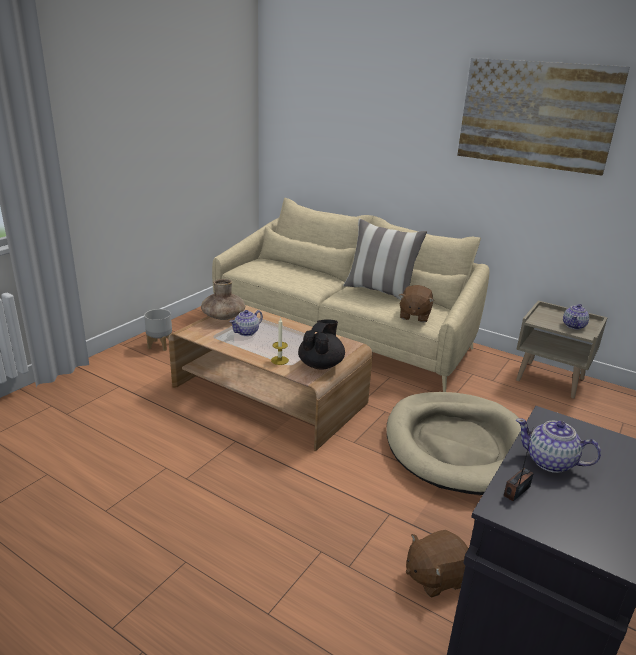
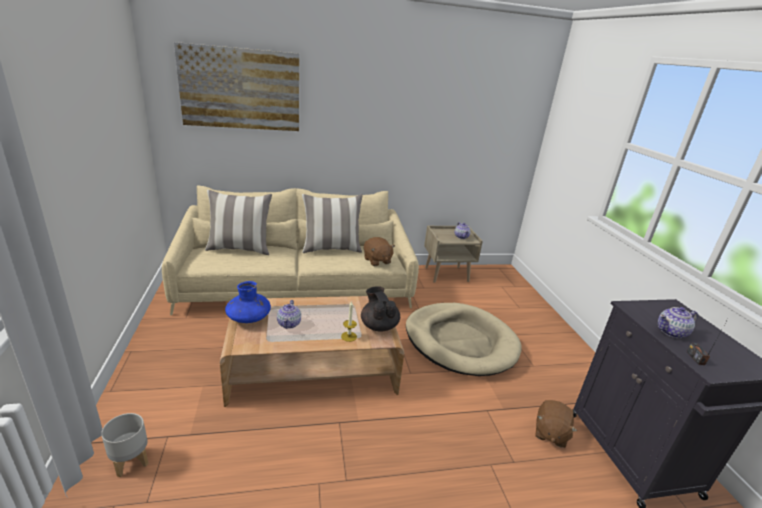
camera: 45 degrees left, 0 degrees up
(160, 345) = (155, 371): grey planter -> grey planter (132, 461)
(223, 317) = (248, 318): brown vase -> blue vase
(293, 267) = (240, 249): none -> pillow
(536, 115) = (416, 99): picture -> picture (240, 89)

